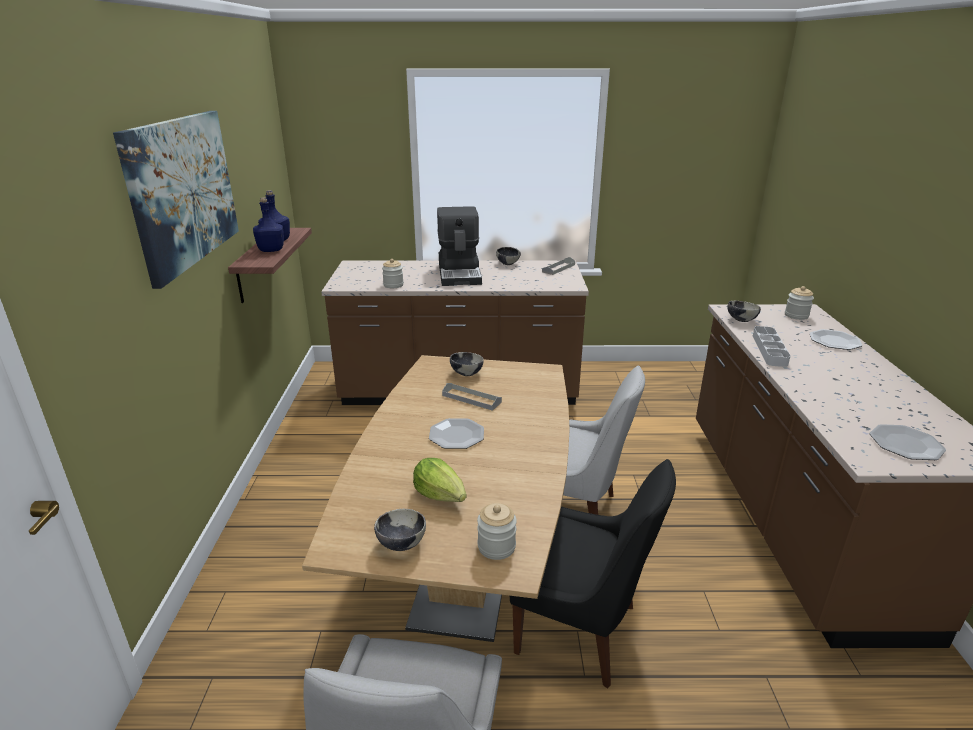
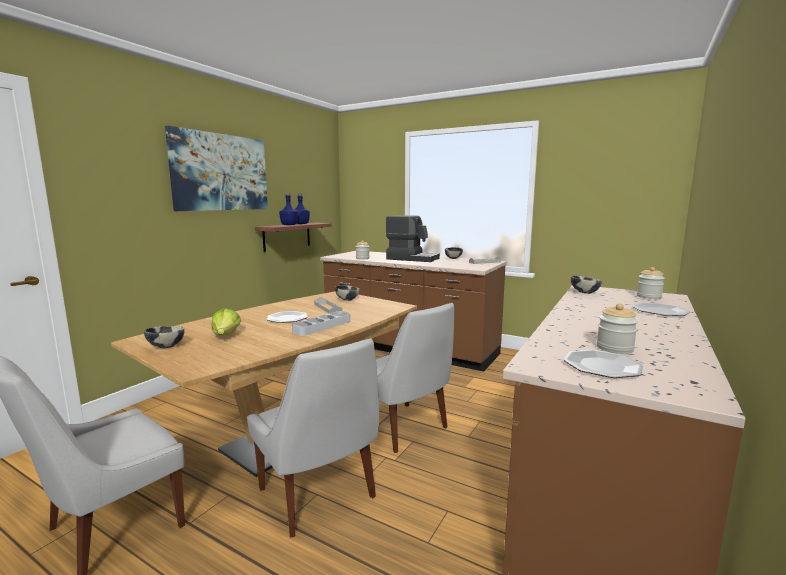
camera: 30 degrees right, 15 degrees down
(460, 274) = (412, 258): coffee machine -> coffee machine turned 90 degrees counterclockwise
(496, 547) = (206, 359): jar -> jar (614, 348)
(581, 631) = (319, 495): black chair -> white chair
(769, 349) = (576, 306): grey tray -> grey tray (322, 326)

